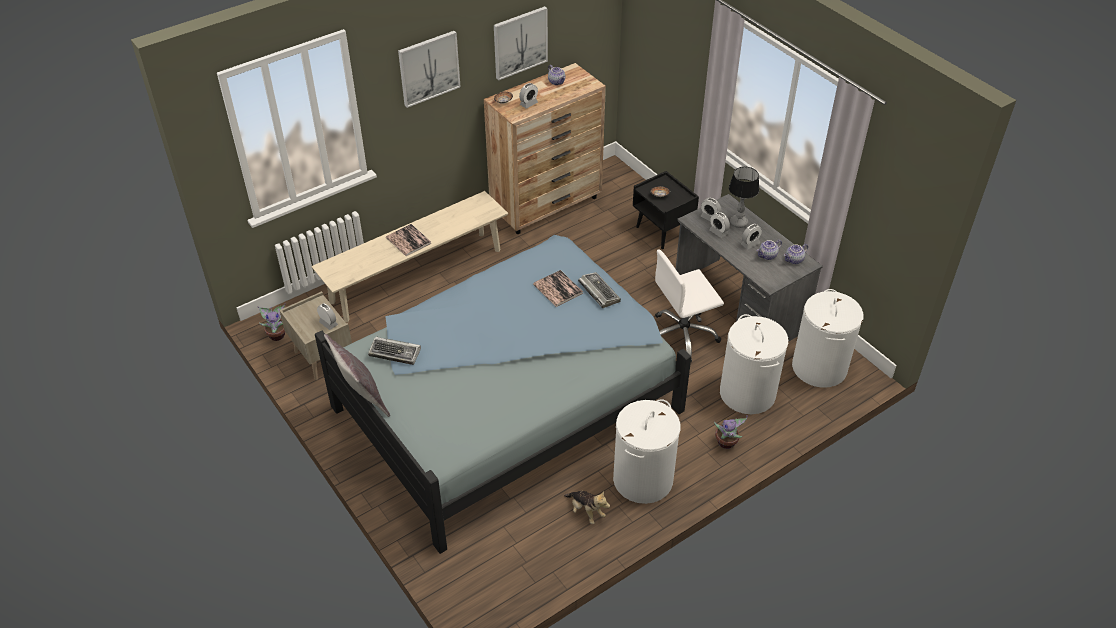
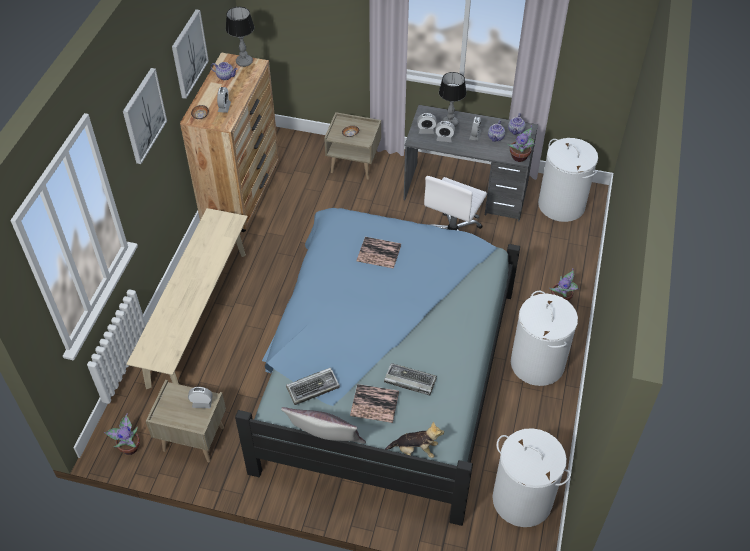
camera: 40 degrees left, 5 degrees up
(408, 241) = (189, 288): book -> book (374, 404)
(584, 78) = (244, 62): none -> table lamp
(586, 511) = (526, 415): plush toy -> plush toy (415, 450)
(598, 292) = (411, 237): keyboard -> keyboard (409, 381)
(663, 231) = (354, 165): black nightstand -> beige nightstand
(748, 393) = (537, 253): white laundry basket -> white laundry basket (522, 499)
(771, 283) = (520, 157): none -> potted plant

